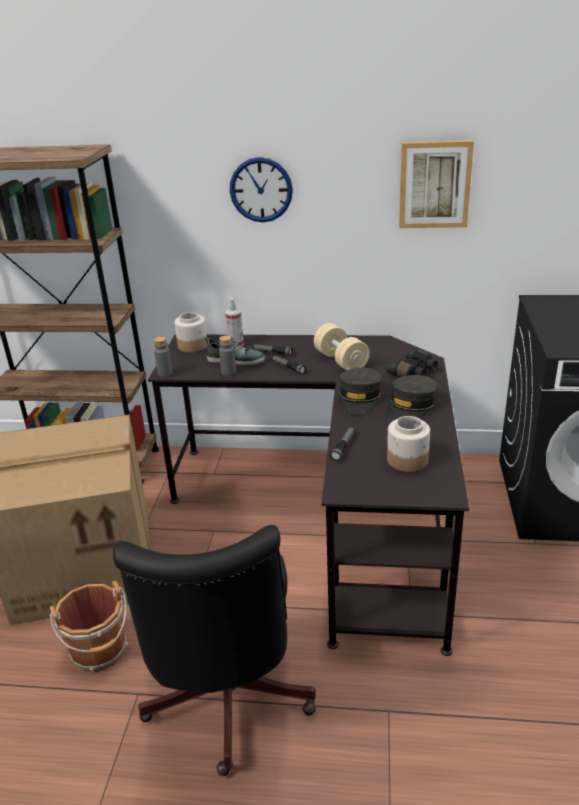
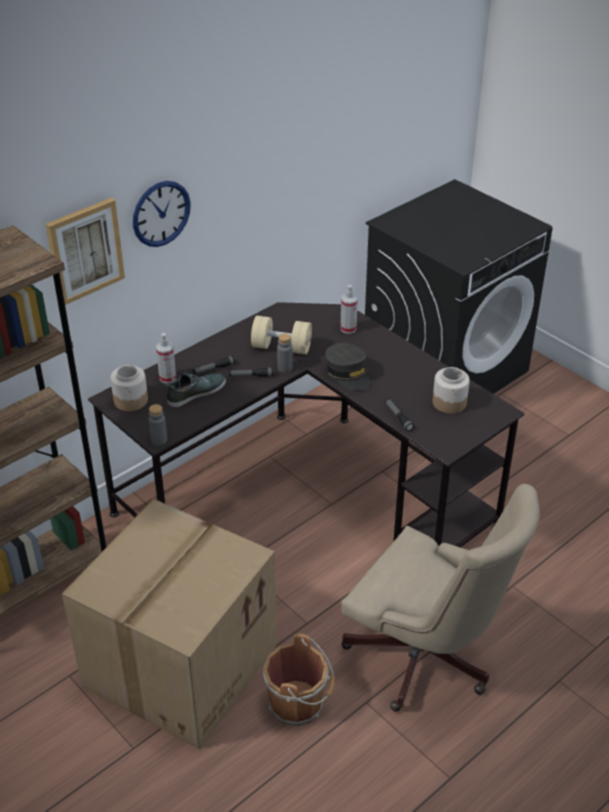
camera: 50 degrees left, 10 degrees up
(227, 705) = (427, 659): black office chair -> beige office chair
(228, 372) = (212, 407): grey bottle -> grey bottle (285, 368)
(410, 407) = (390, 360): grey cap -> none
(414, 372) = (348, 328): black binoculars -> spray bottle
(434, 184) = (300, 153): picture -> picture (84, 250)

